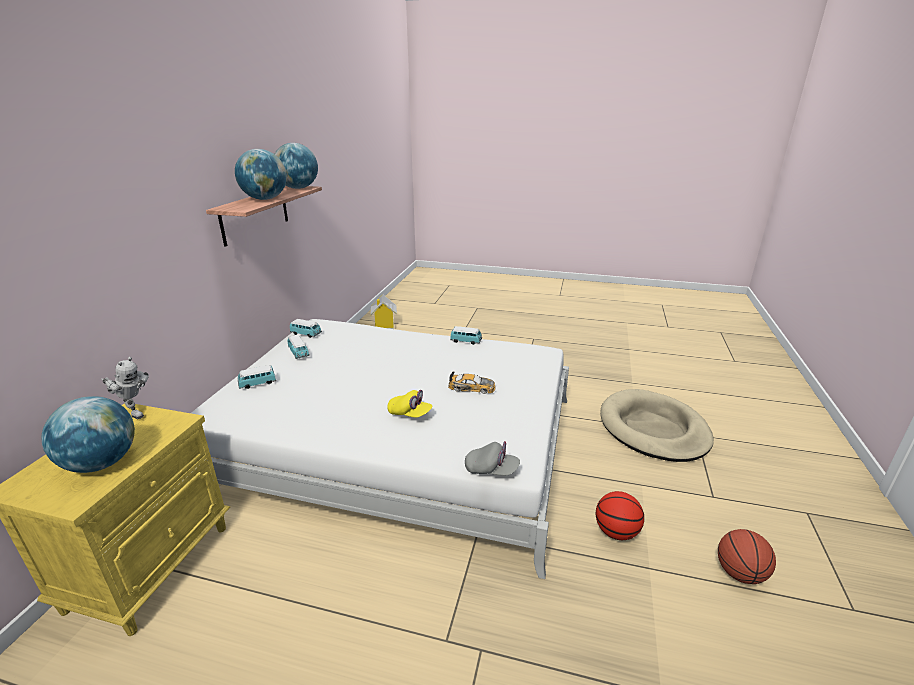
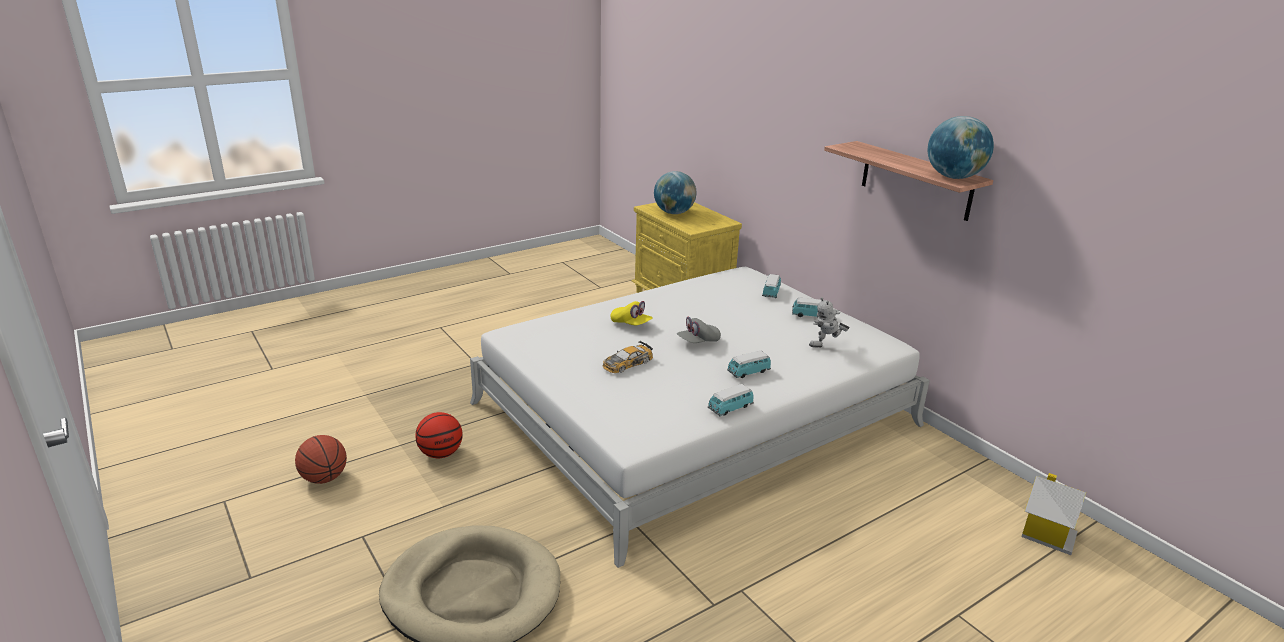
camera: 130 degrees right, 0 degrees up
(134, 411) = (723, 223): toy robot -> toy robot (826, 347)
(265, 199) = (887, 158): globe -> none
(306, 334) = (857, 329): toy car -> toy car (748, 373)
(410, 414) = (631, 324): yellow cap -> yellow cap turned 120 degrees counterclockwise
(491, 470) = (523, 325): grey cap -> grey cap (698, 342)

